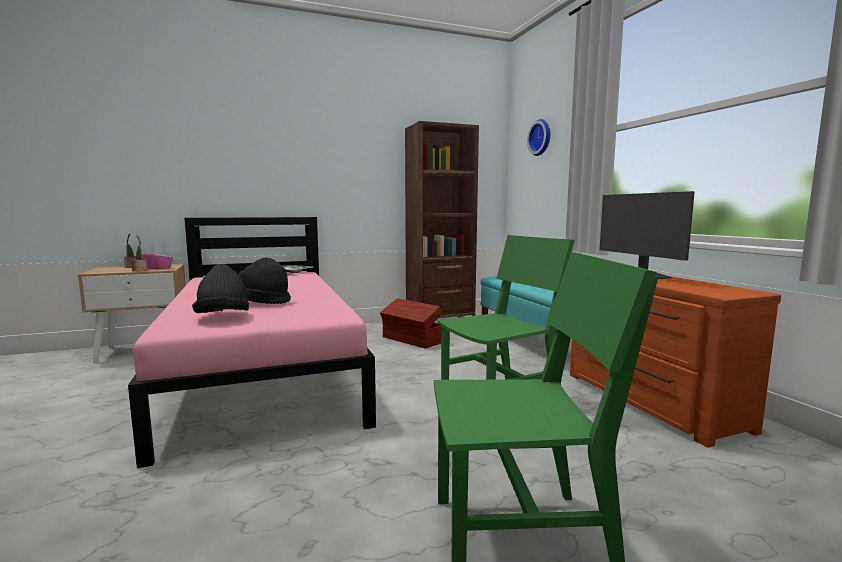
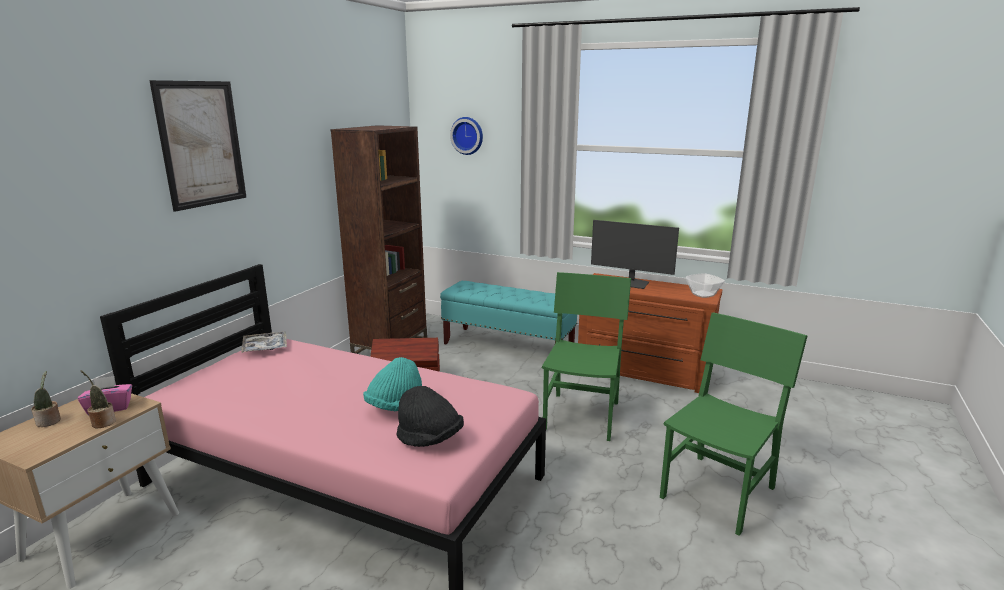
camera: 45 degrees left, 10 degrees up
(260, 302) = (395, 407): black hat -> turquoise hat
(282, 124) = (201, 144): none -> picture
(728, 292) = (703, 294): none -> bowl

